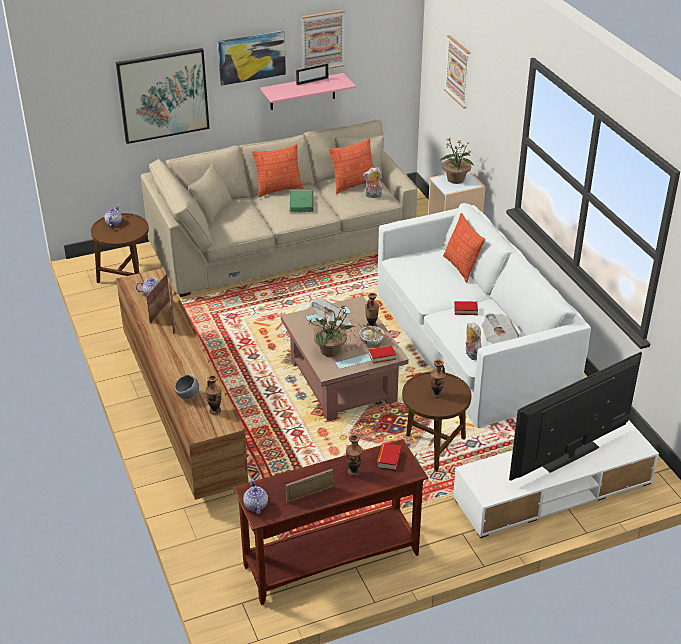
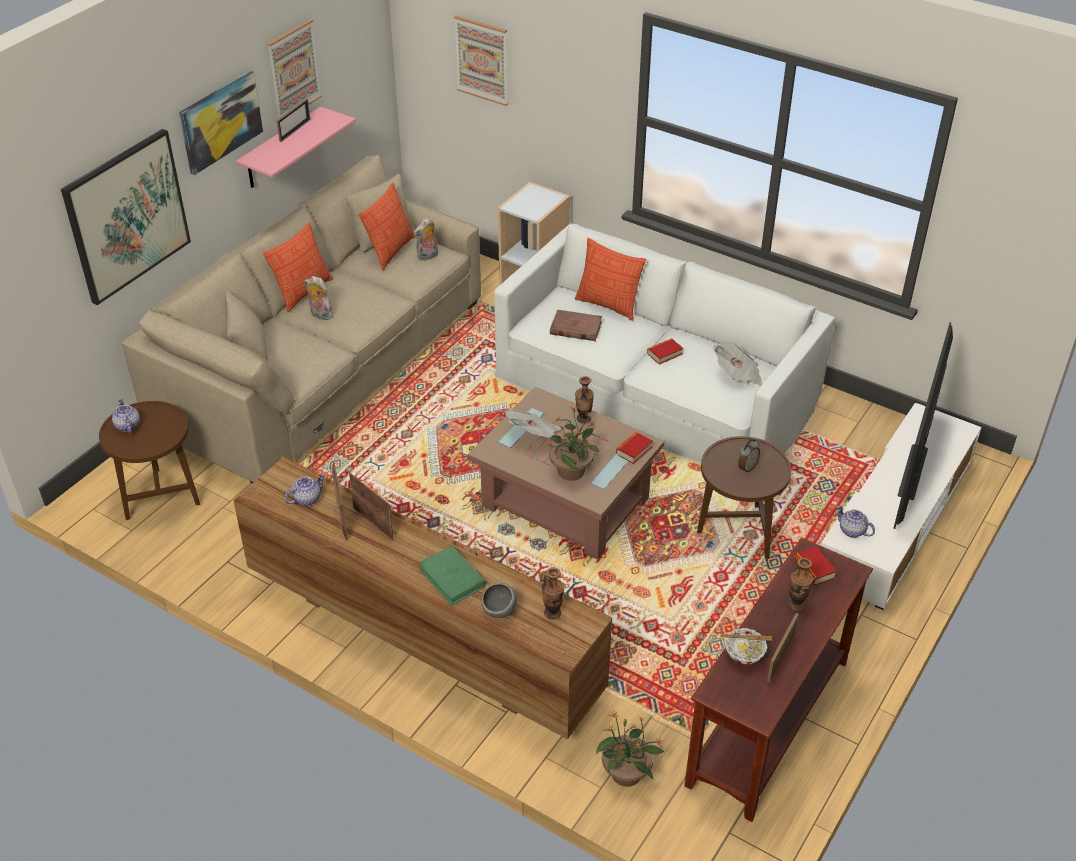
camera: 35 degrees left, 5 degrees up
(255, 505) = (740, 705): teapot -> teapot (851, 531)
(301, 203) = (352, 299): green book -> green book (452, 578)
(371, 341) = (604, 438): bowl -> bowl (744, 655)
(424, 272) = (575, 328): none -> brown book
(436, 394) = (747, 467): vase -> alarm clock
(455, 180) = (530, 199): potted plant -> potted plant (627, 774)
(471, 354) = (723, 403): plush toy -> plush toy (320, 315)

